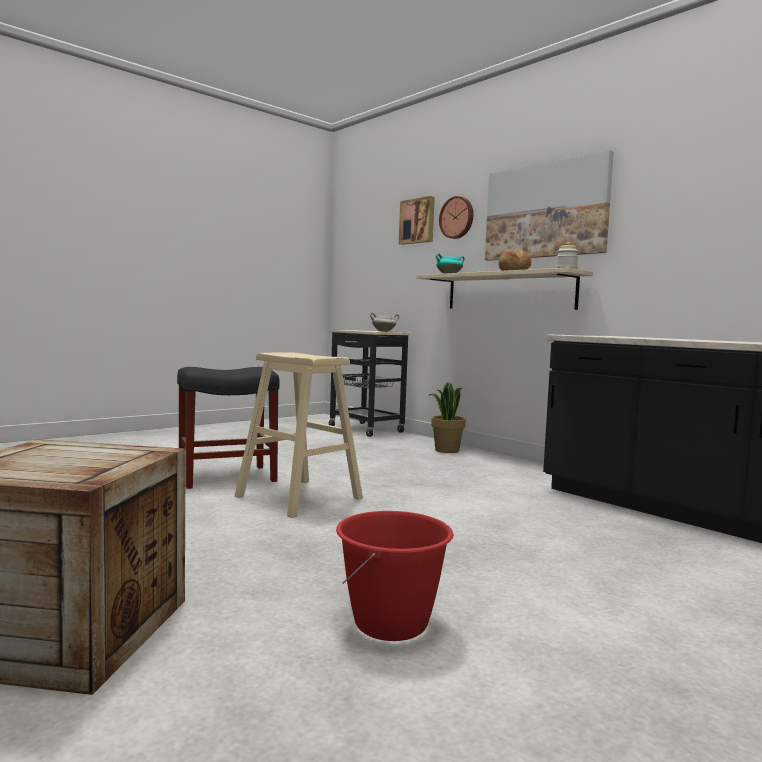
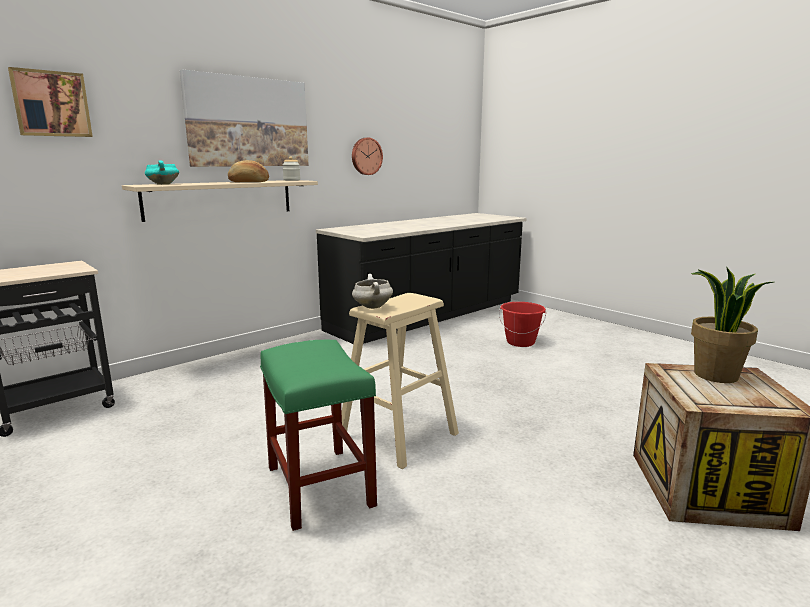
camera: 90 degrees left, 10 degrees up
(225, 477) = (320, 487): black stool -> green stool
(384, 331) = (75, 267): white cooking pot -> white cooking pot (372, 307)
(391, 623) = (604, 397): red bucket -> red bucket (520, 342)
(446, 450) = (214, 370): potted plant -> potted plant (715, 375)
(457, 218) = (132, 111): wall clock -> wall clock (366, 156)

